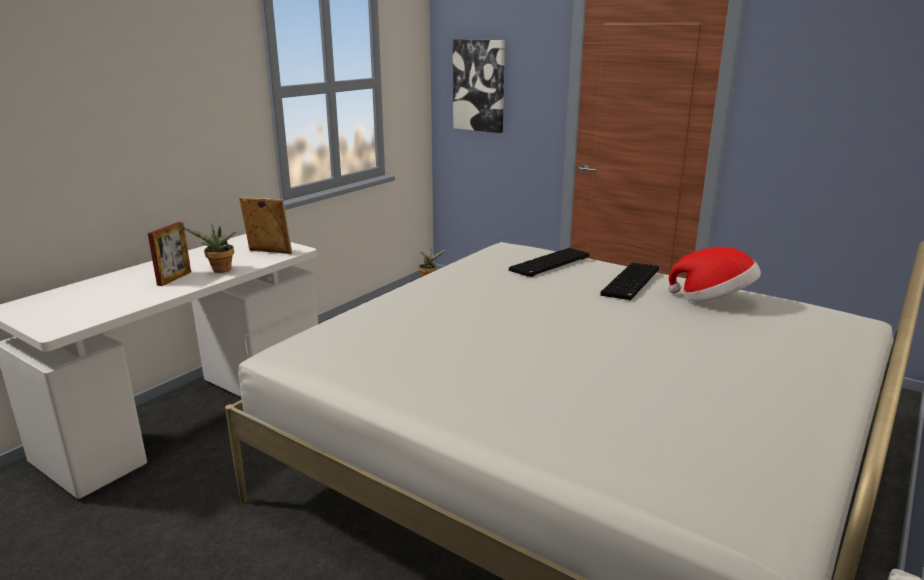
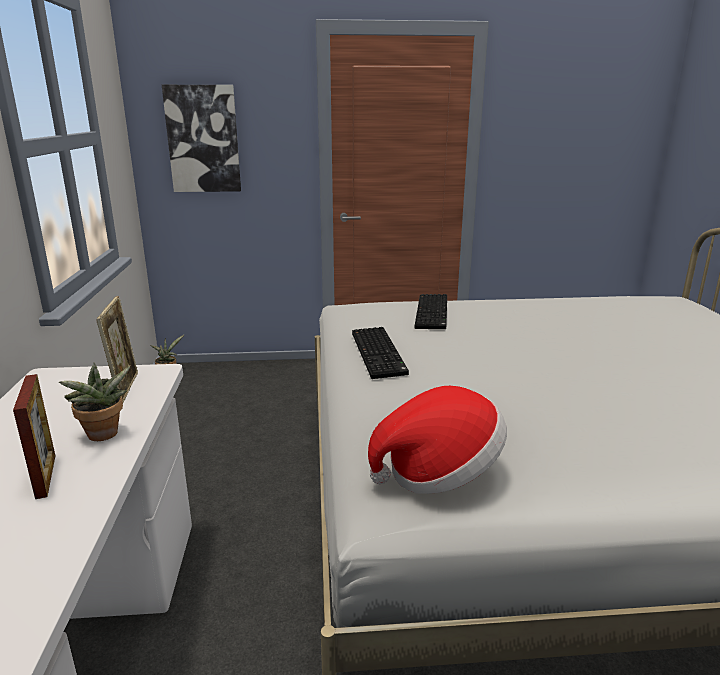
camera: 40 degrees left, 0 degrees up
(269, 253) = (125, 388): picture frame -> picture frame turned 105 degrees clockwise
(632, 283) = (524, 311): keyboard -> keyboard (380, 353)
(713, 300) = (596, 308): hat -> hat (439, 472)

